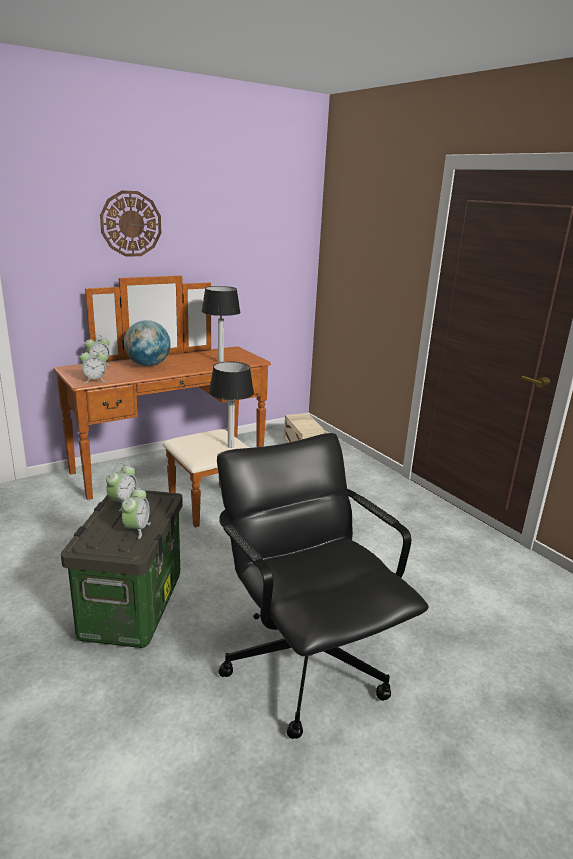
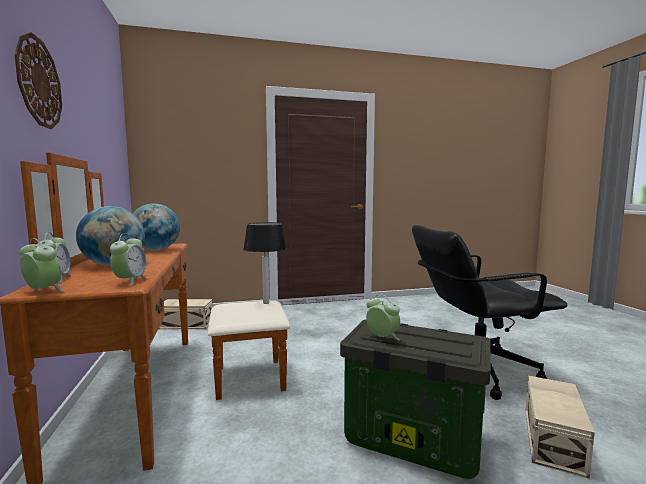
camera: 70 degrees left, 15 degrees down
(137, 529) = (435, 334): alarm clock -> alarm clock (43, 291)
(148, 716) = (554, 440): none -> beige storage box
(220, 361) = (156, 250): table lamp -> globe

